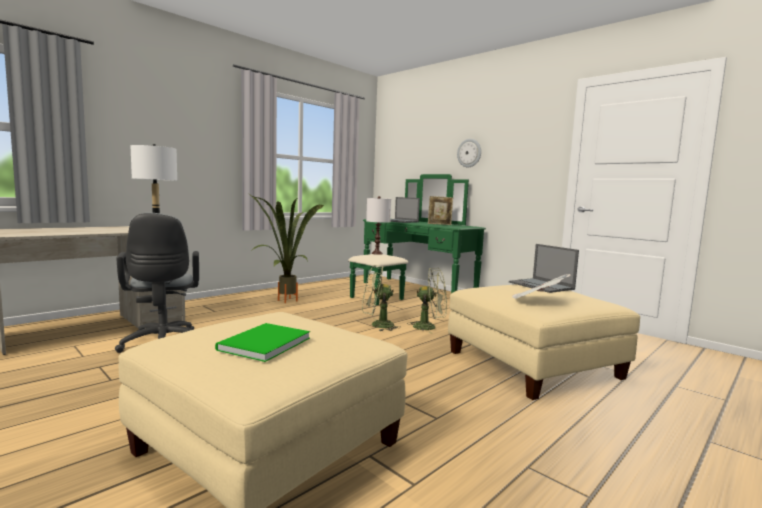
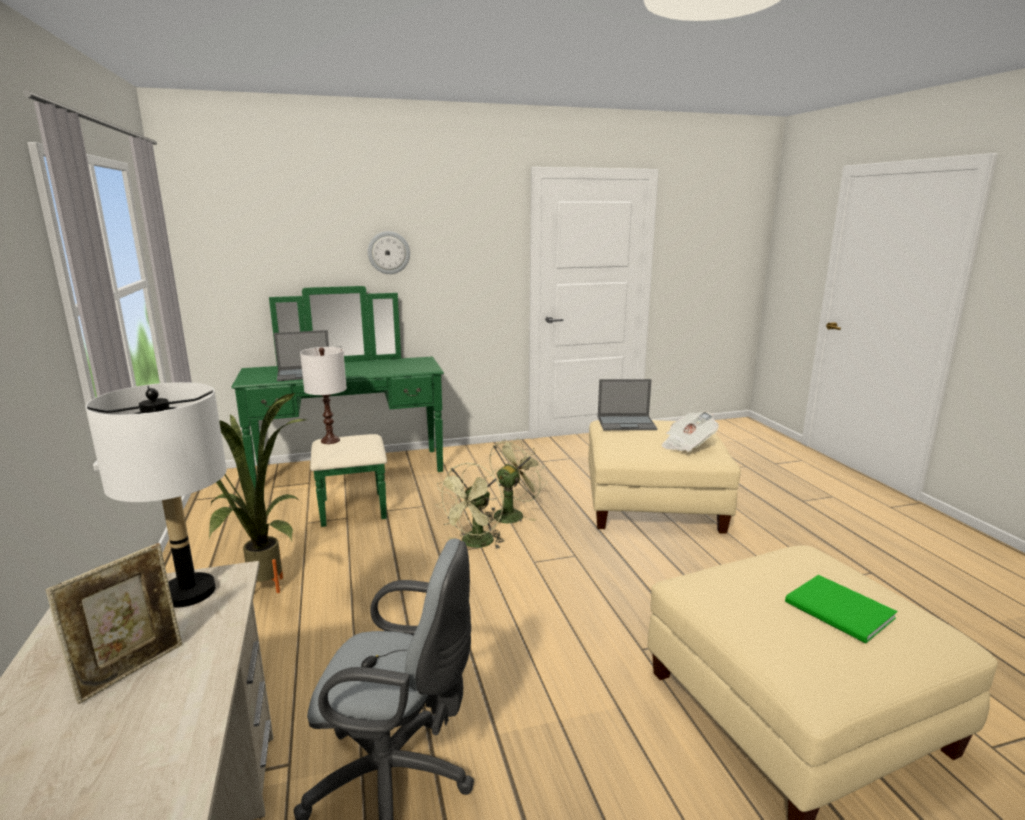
camera: 60 degrees left, 10 degrees up
(439, 224) = (378, 366): picture frame -> picture frame (131, 670)

